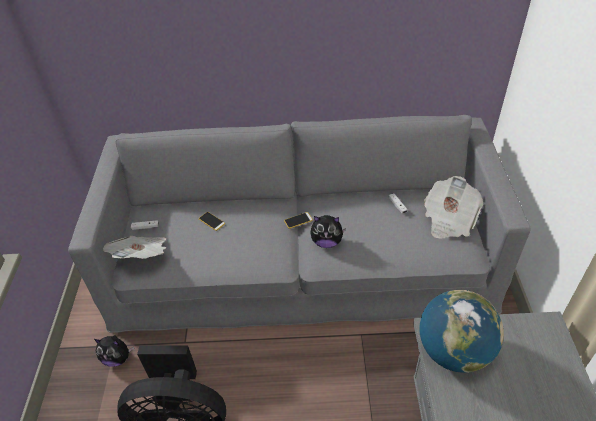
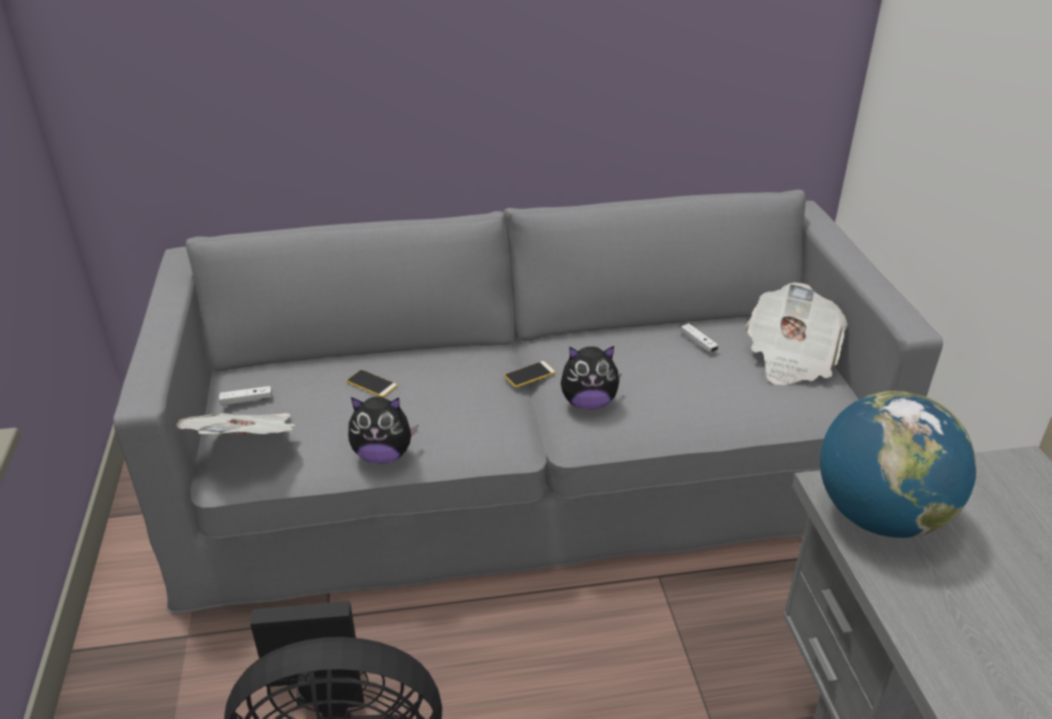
camera: 10 degrees left, 10 degrees down
(117, 358) = (196, 657): plush toy -> plush toy (383, 455)

